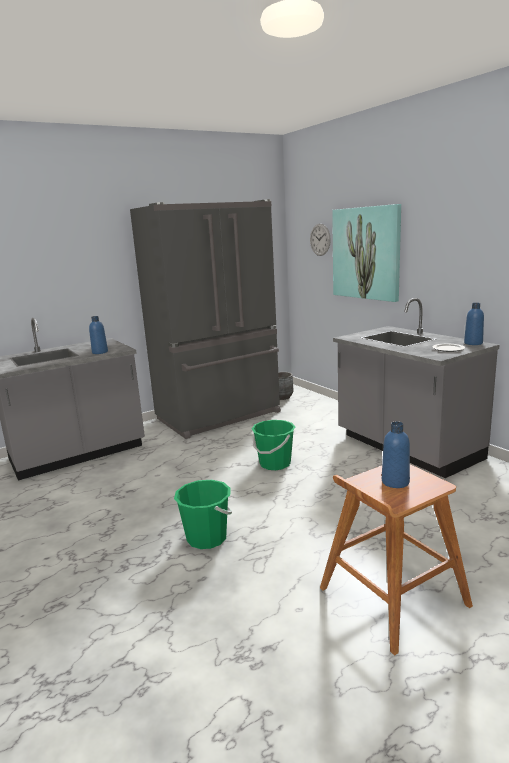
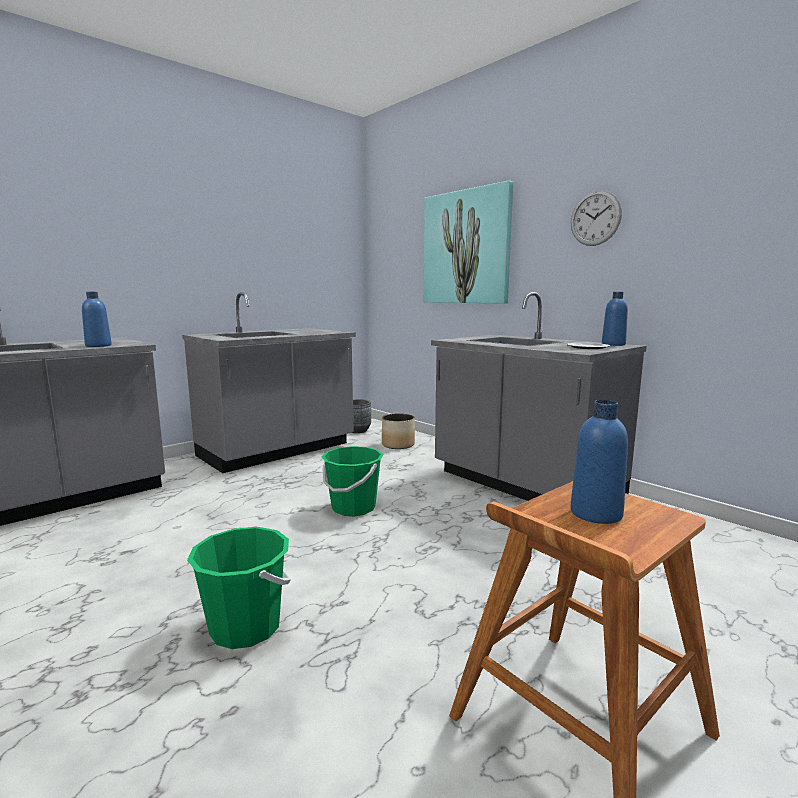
camera: 10 degrees left, 5 degrees down
(220, 416) = (277, 451): grey fridge -> grey counter
(314, 411) = (398, 444): none -> planter
(320, 239) = (407, 237): wall clock -> wall clock (595, 218)

